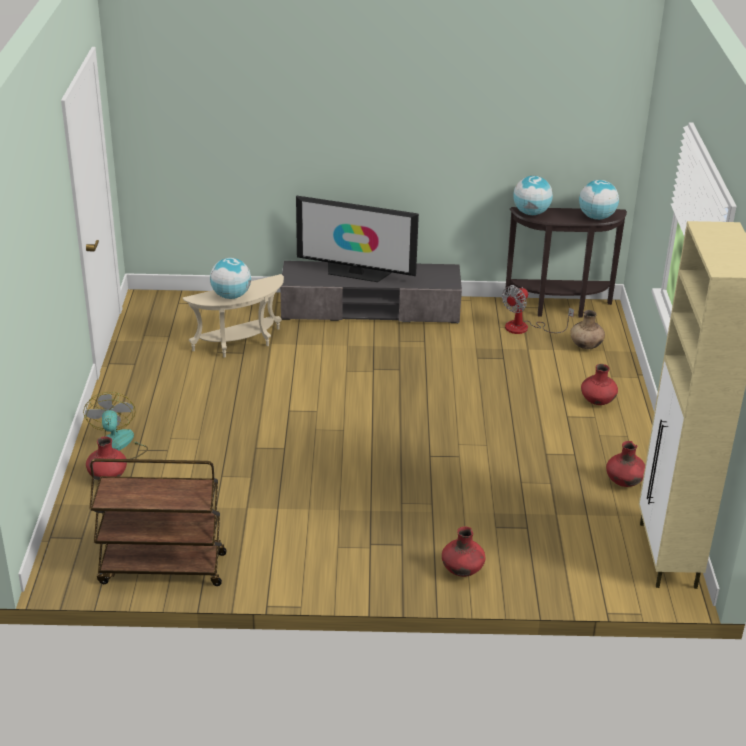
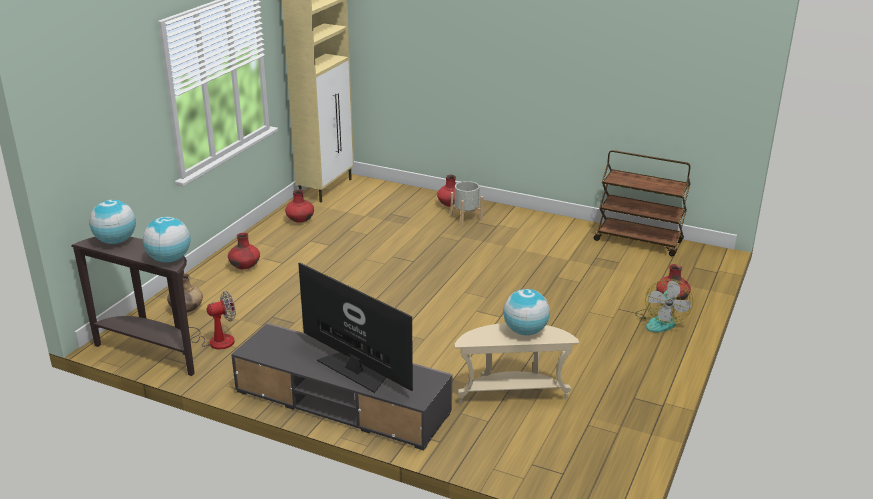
camera: 155 degrees left, 5 degrees down
(421, 549) = (466, 218): none -> grey planter

